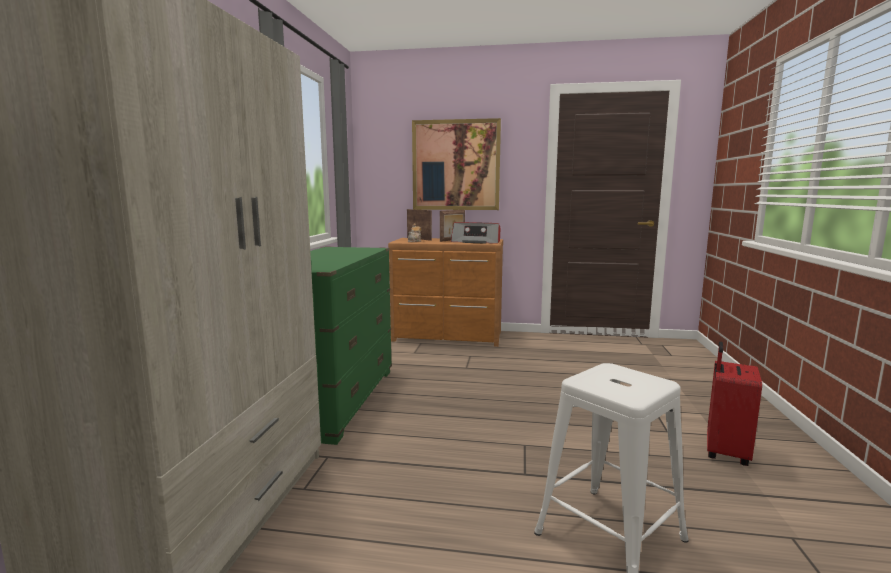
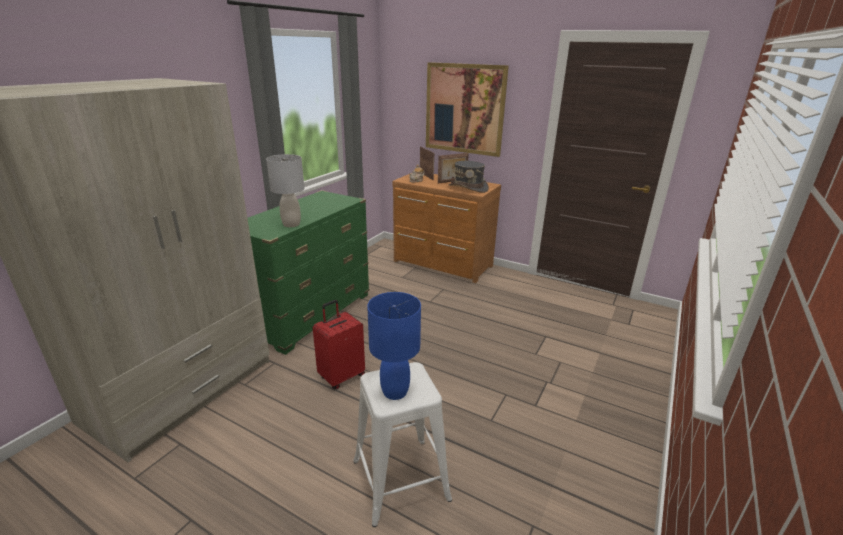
camera: 20 degrees right, 15 degrees up
(334, 263) = (291, 224): none -> grey table lamp
(476, 242) = (468, 188): radio -> grey hat
(624, 386) = (395, 391): none -> blue table lamp
(725, 452) = (563, 438): red suitcase -> red suitcase (341, 376)

